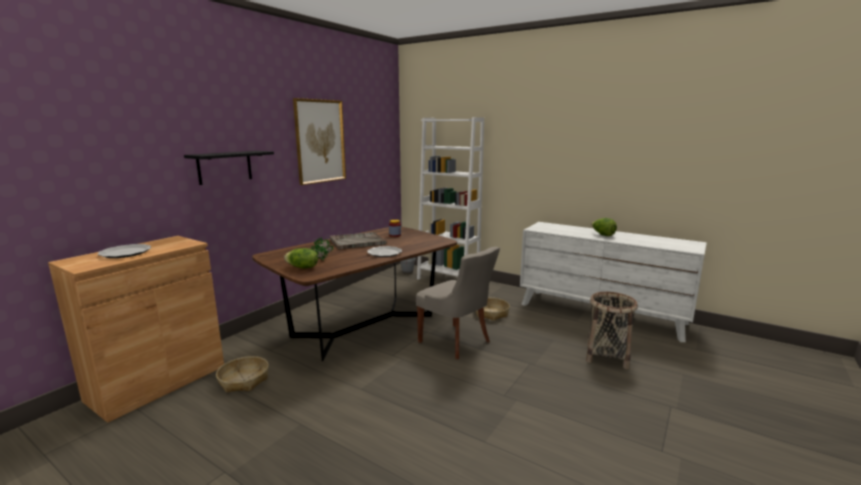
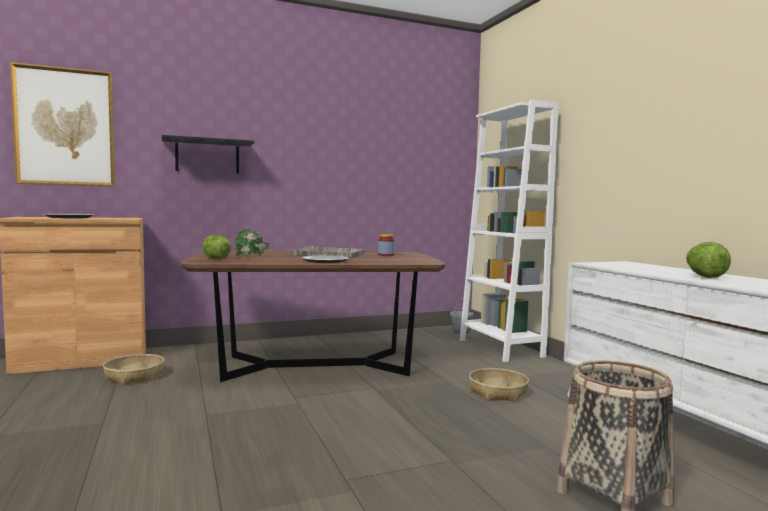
camera: 35 degrees right, 10 degrees down
(320, 141) = (339, 142): picture -> picture (65, 127)
(456, 342) = (392, 407): grey chair -> none

